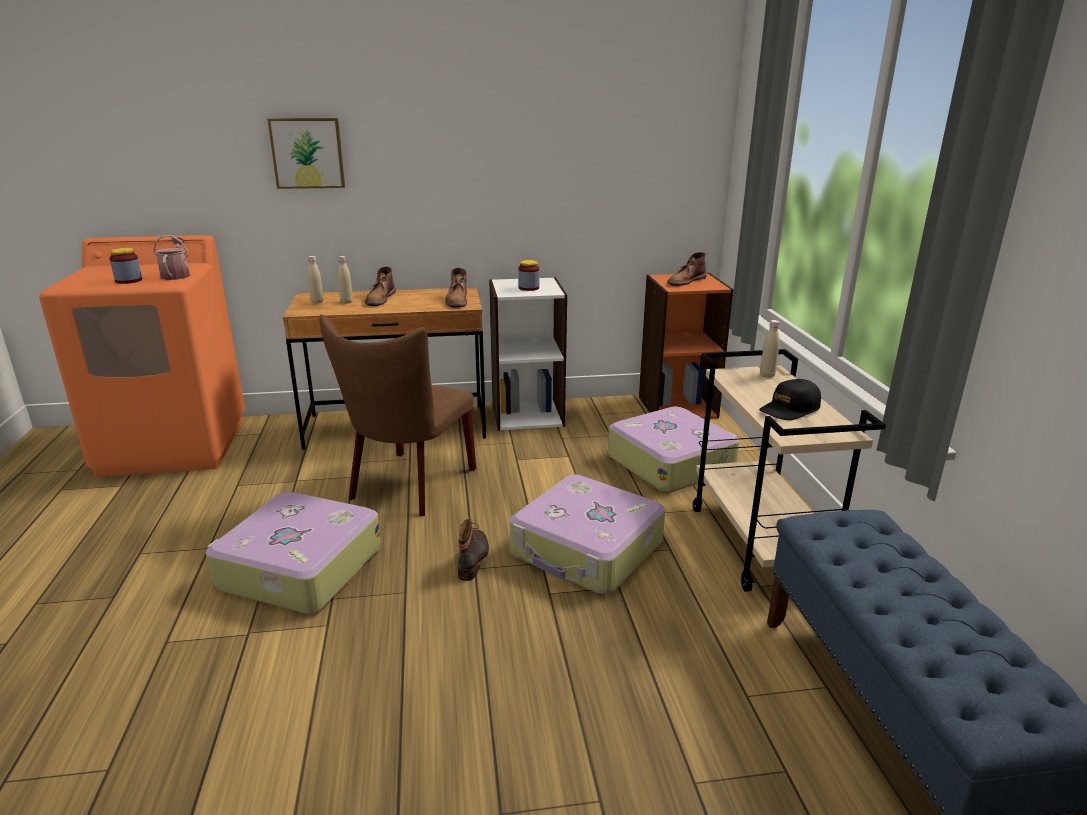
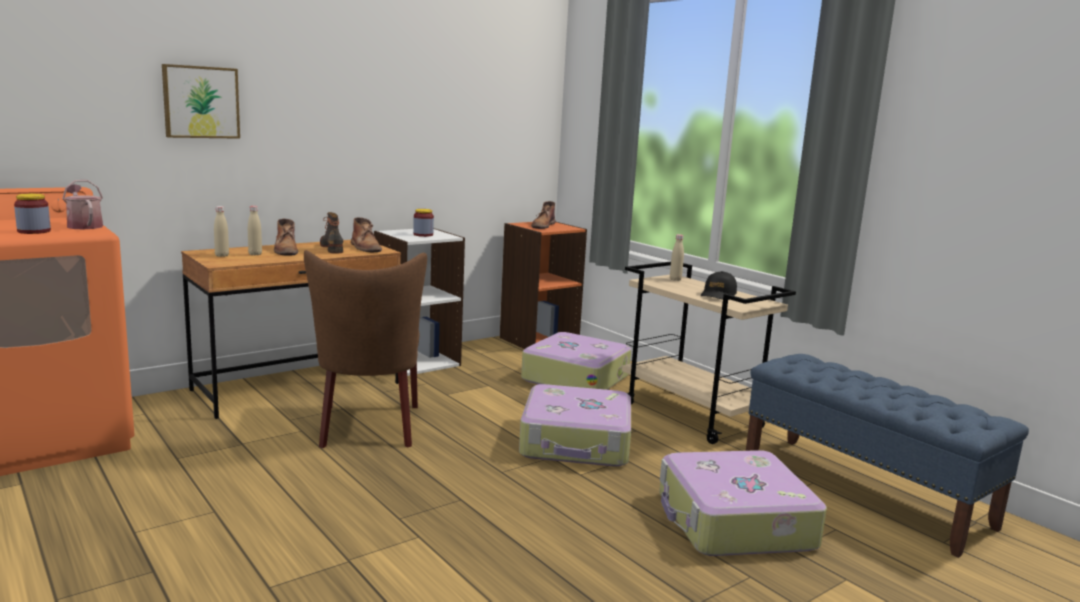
camera: 30 degrees left, 10 degrees down
(298, 568) = (336, 505): suitcase -> suitcase (733, 522)
(473, 558) = (492, 466): boot -> boot (333, 248)

